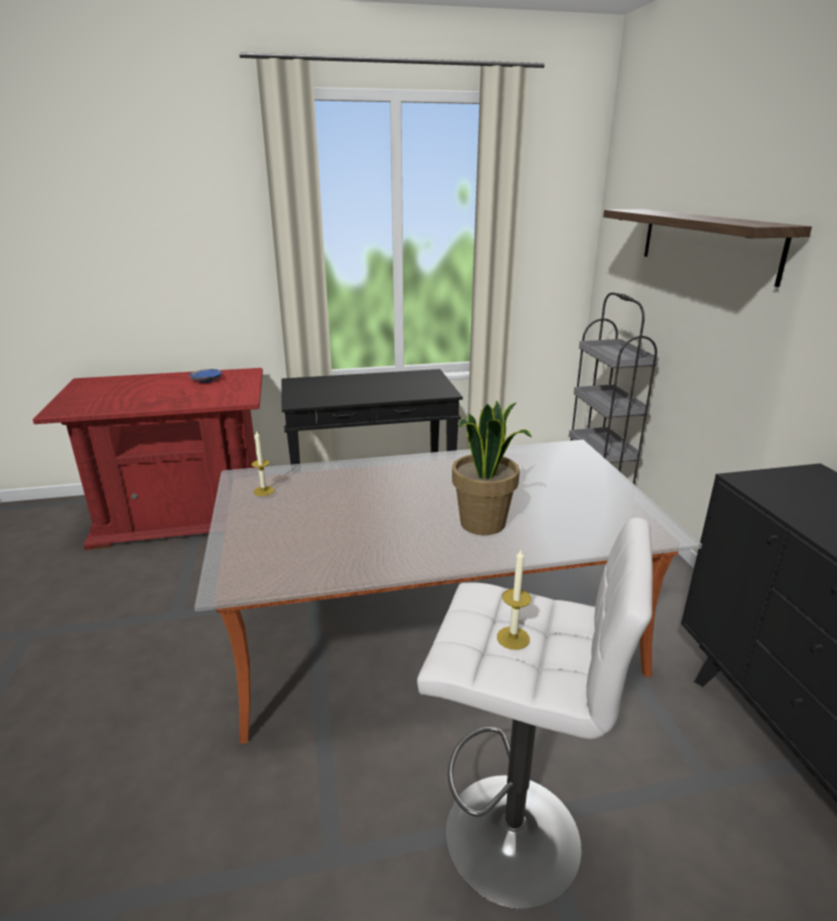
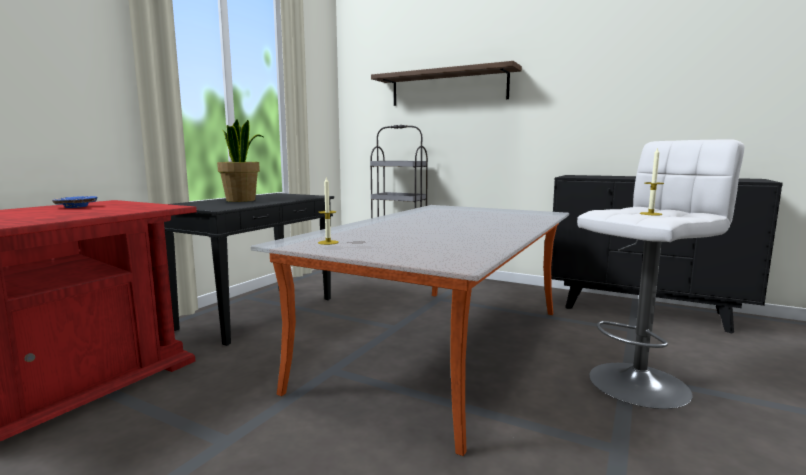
camera: 50 degrees left, 15 degrees down
(483, 524) = (490, 224): potted plant -> potted plant (241, 200)

